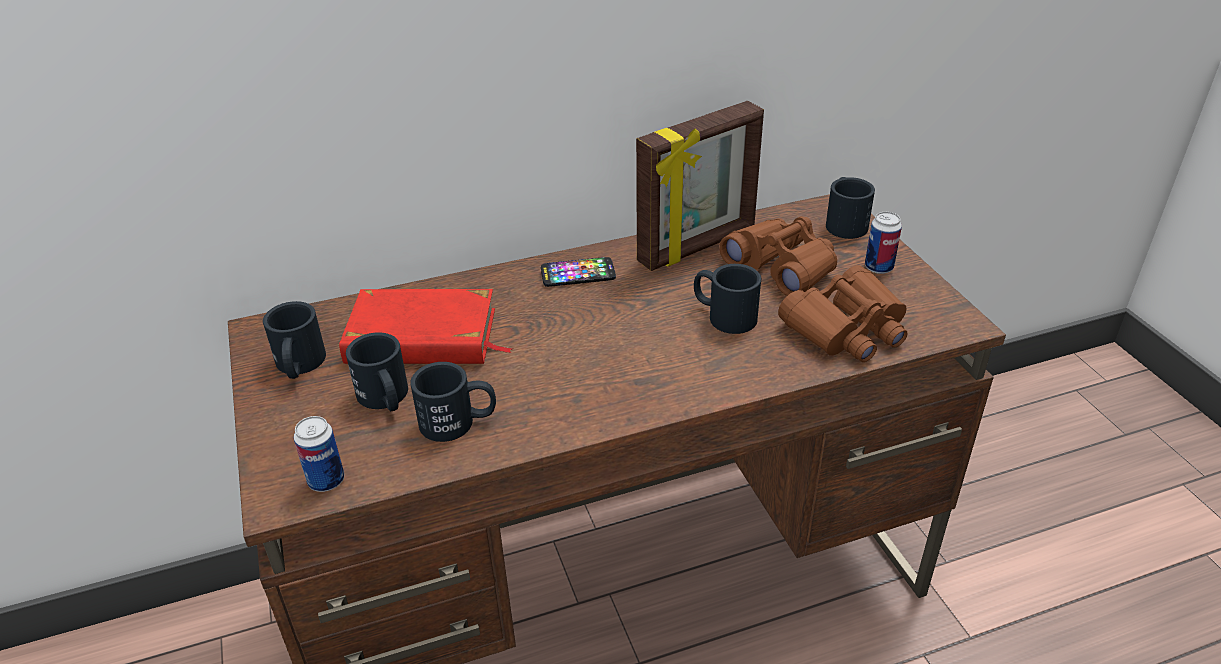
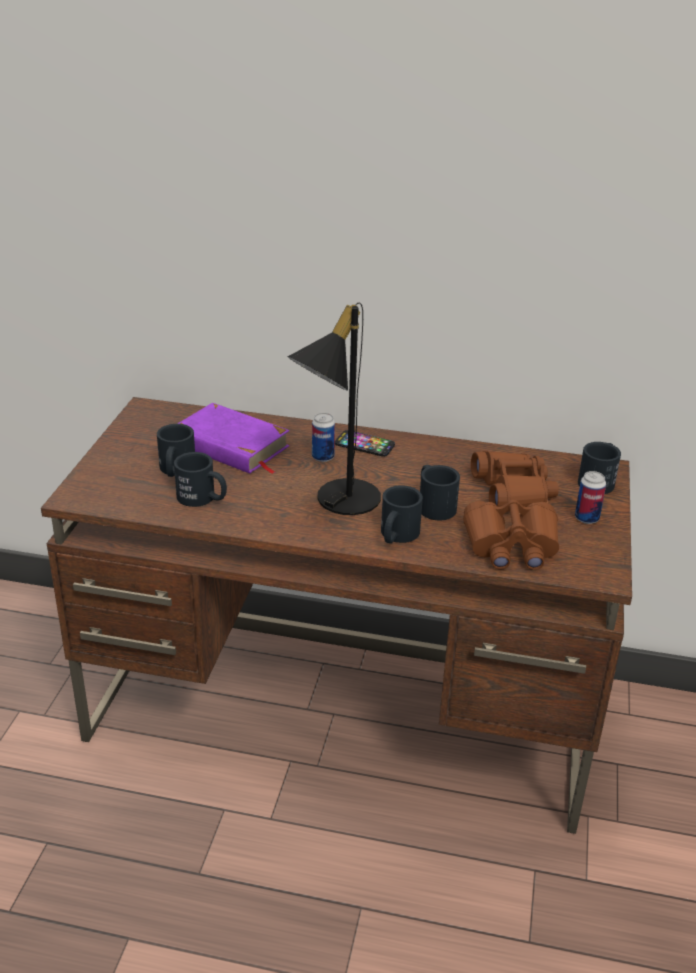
camera: 30 degrees right, 5 degrees down
(299, 366) = (147, 435): black mug -> black mug (396, 536)
(326, 481) = (104, 498): can -> can (323, 457)
(422, 337) = (230, 445): red book -> purple book
(617, 354) = (336, 500): none -> black table lamp
(698, 247) = (466, 457): picture frame -> none

